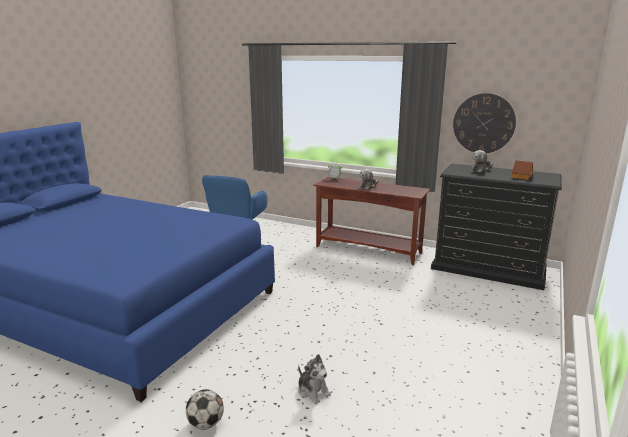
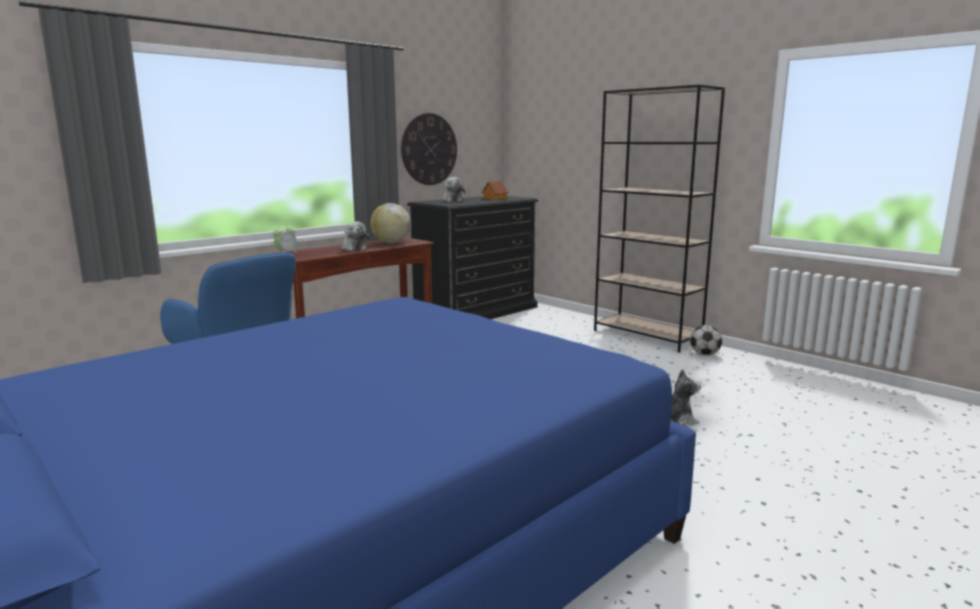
camera: 70 degrees left, 5 degrees down
(206, 424) = (731, 489): football -> football (704, 354)
(400, 190) = (391, 242): none -> globe
(530, 360) = (647, 336): none -> beige bookcase

